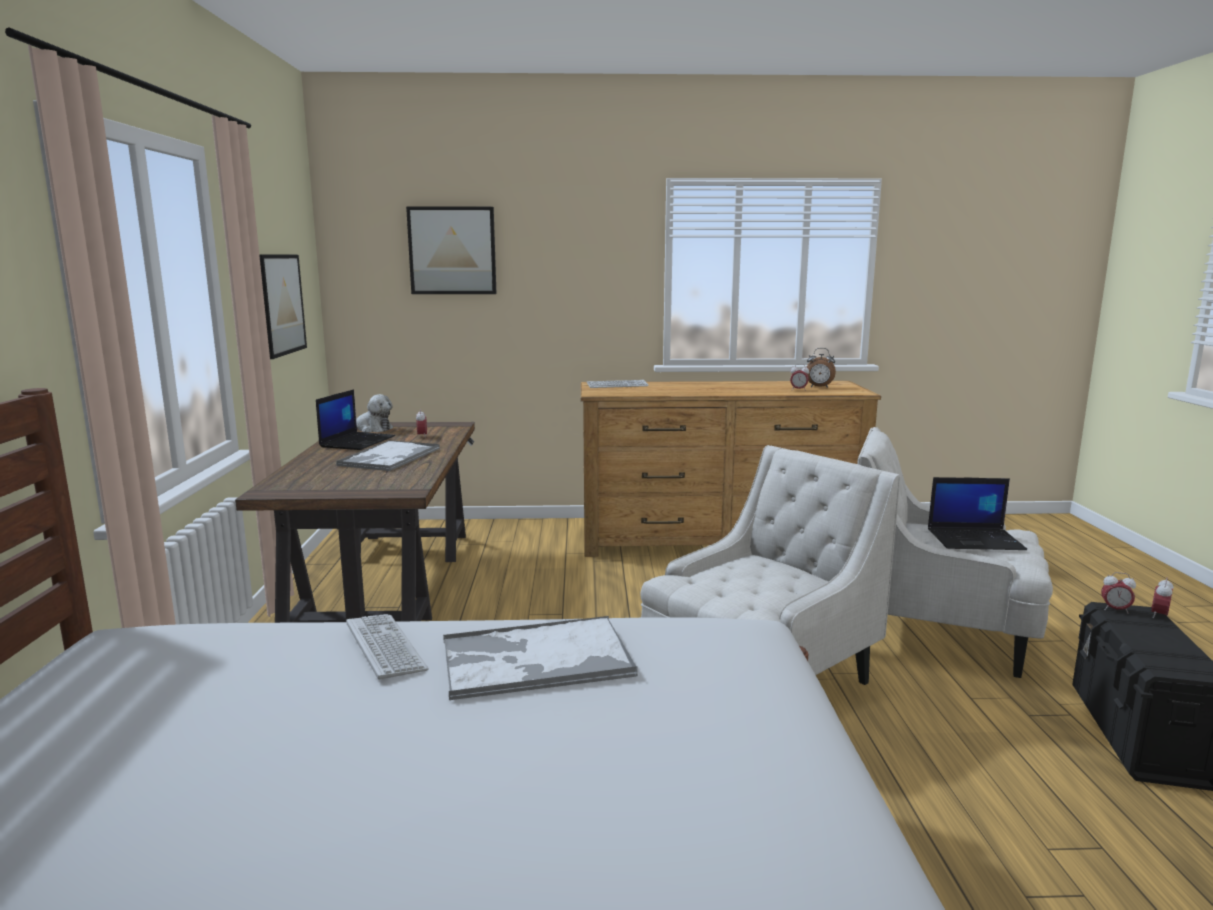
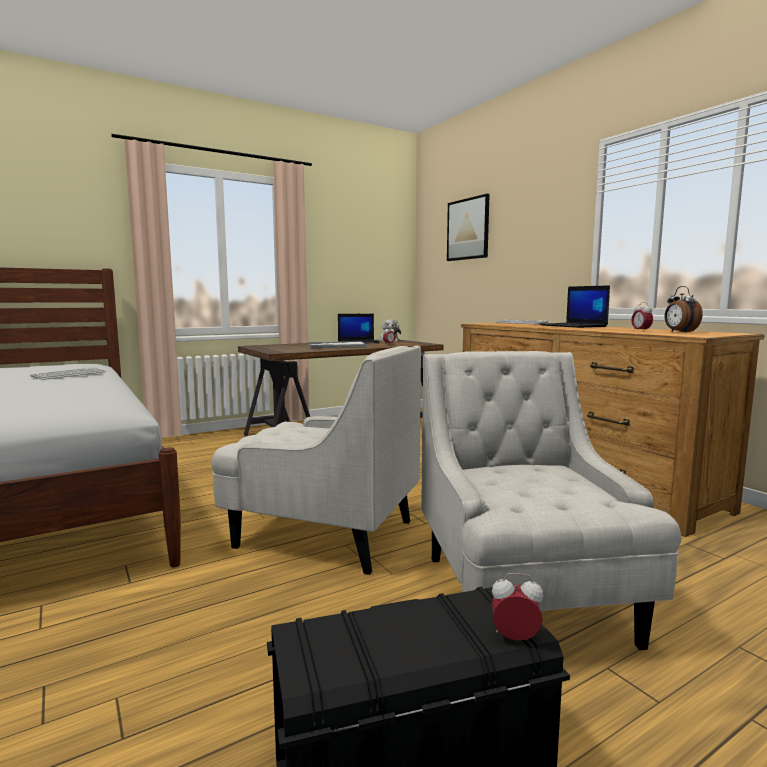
camera: 60 degrees right, 5 degrees down
(281, 304) = (354, 264): picture -> none
(534, 659) = (52, 385): tray -> none
(975, 539) = (540, 485): laptop -> laptop (574, 326)
(1115, 610) = (491, 601): alarm clock -> none

